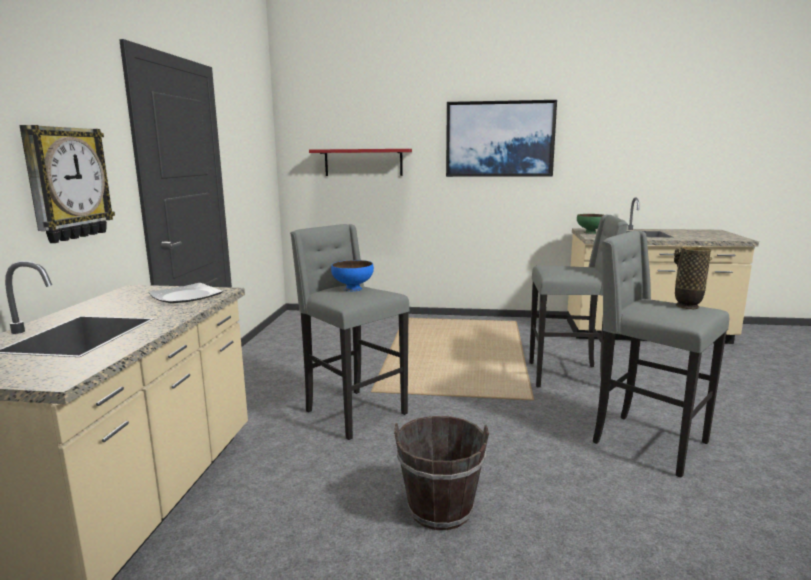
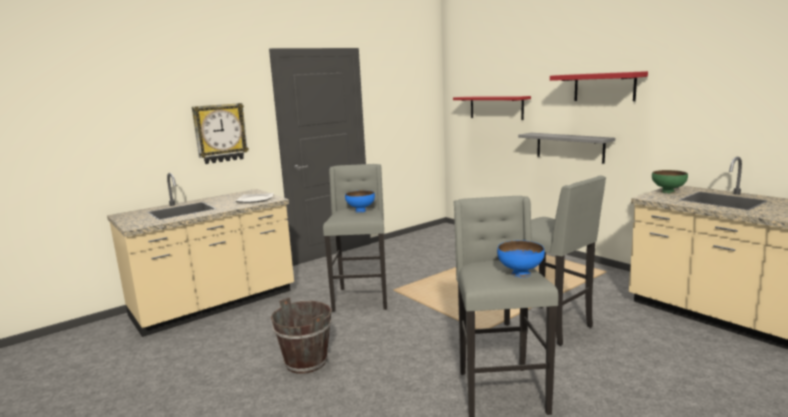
camera: 45 degrees right, 0 degrees up
(462, 202) = (569, 147): none -> grey shelf
(499, 139) = (604, 87): picture -> red shelf
(687, 306) = (520, 273): vase -> blue bowl

